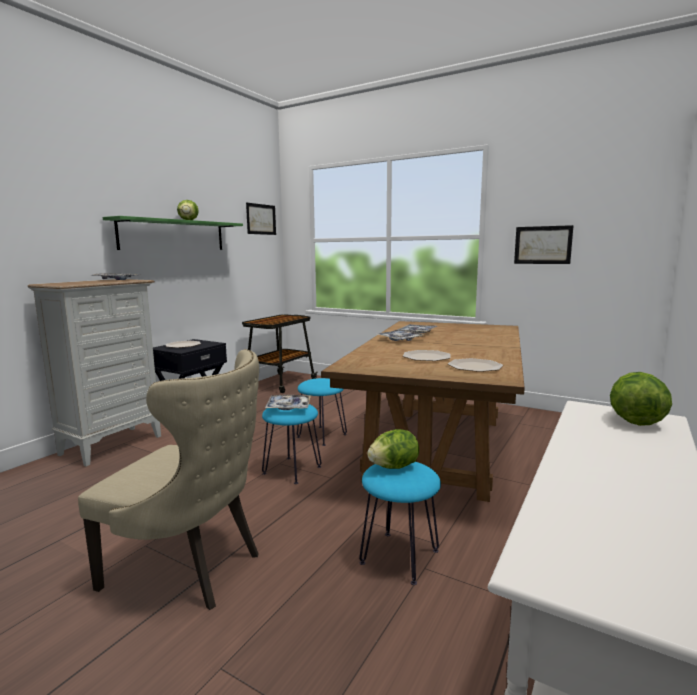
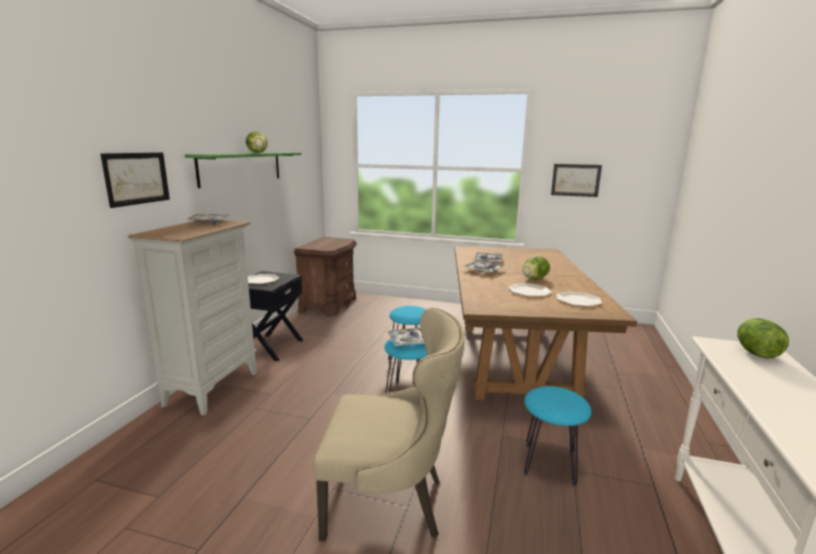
camera: 15 degrees left, 5 degrees up
(261, 219) = (306, 144): picture -> picture (137, 178)
(280, 383) = (331, 304): cart -> brown nightstand
(394, 467) = (549, 394): lettuce -> lettuce (534, 278)

